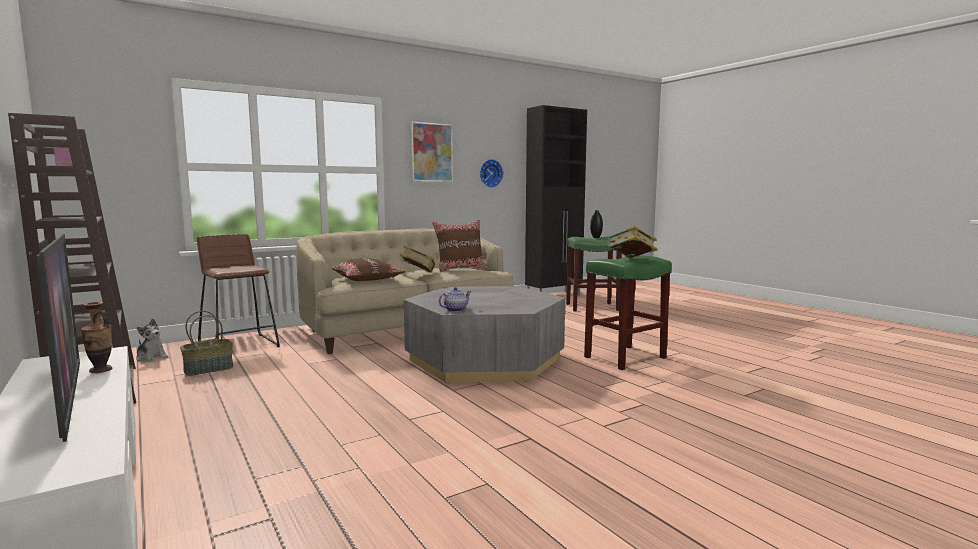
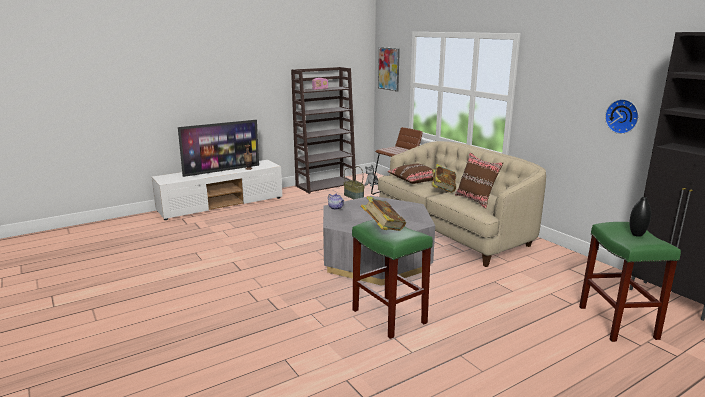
camera: 90 degrees right, 10 degrees up
(431, 152) = (557, 86): picture -> picture (389, 69)

